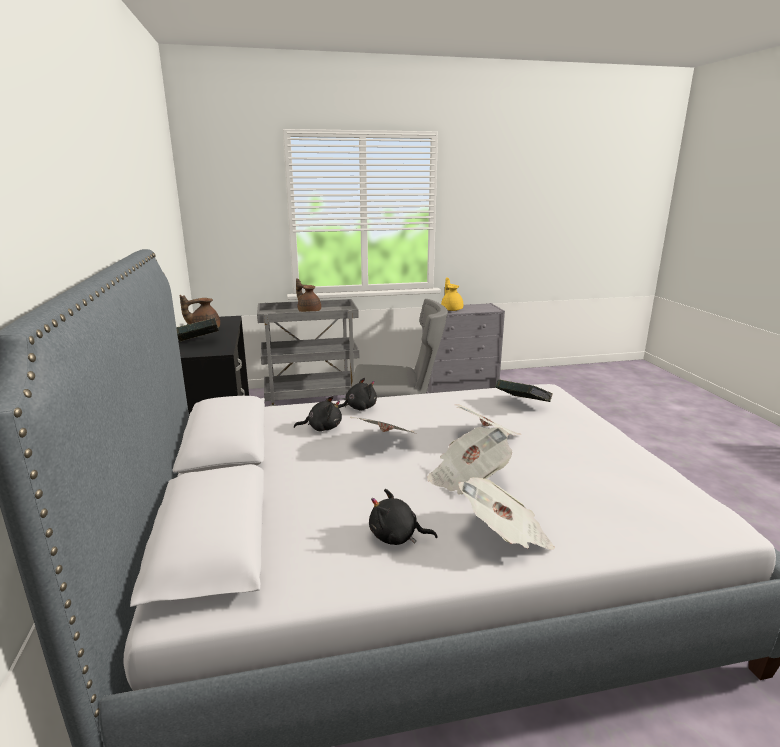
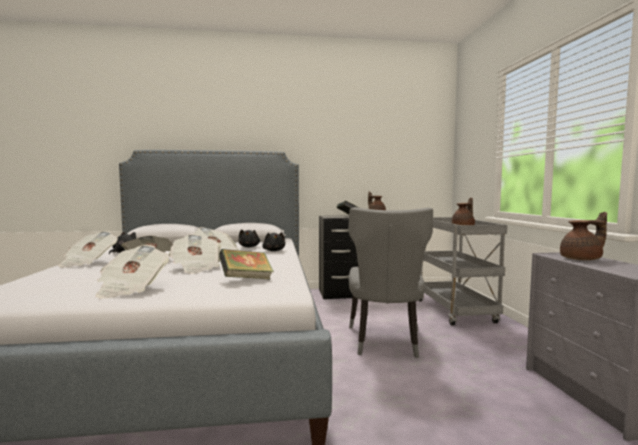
camera: 95 degrees right, 15 degrees down
(451, 309) = (582, 259): yellow teapot -> brown teapot
(597, 447) = (131, 288): none -> newspaper

